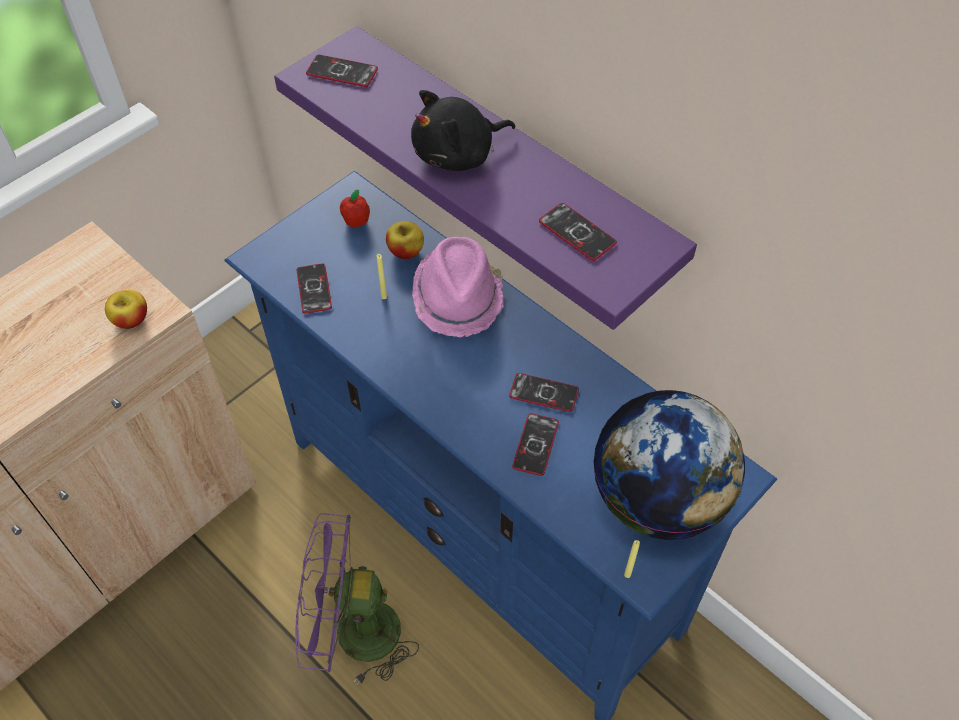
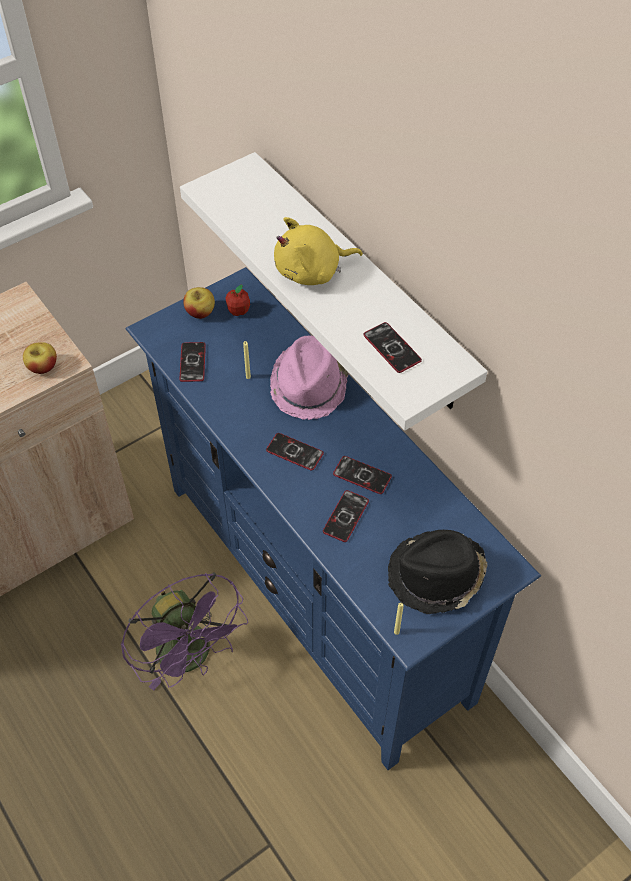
camera: 10 degrees right, 0 degrees up
(342, 72) = (234, 190): phone -> phone (294, 452)
(353, 633) = (191, 657): purple fan -> purple fan turned 135 degrees counterclockwise
(406, 251) = (274, 341): apple -> apple (200, 312)
(458, 155) = (312, 271): black plush toy -> yellow plush toy
(510, 165) = (359, 284): purple shelf -> white shelf
(658, 500) = (436, 576): globe -> black hat

